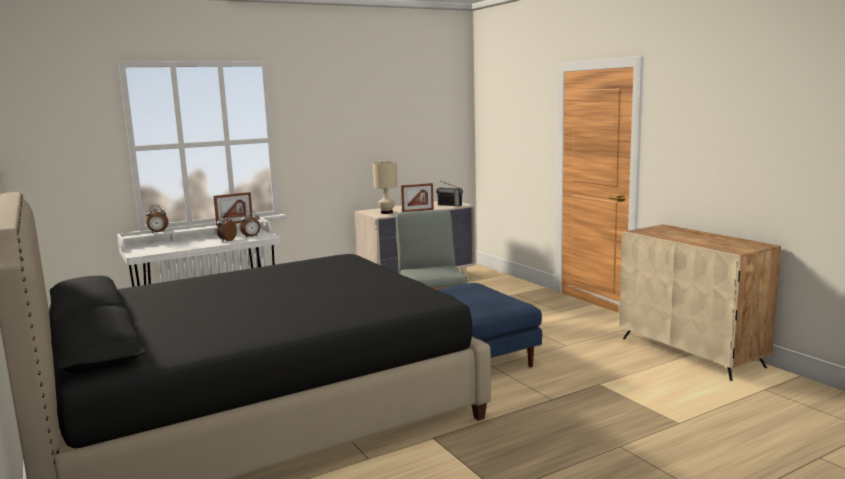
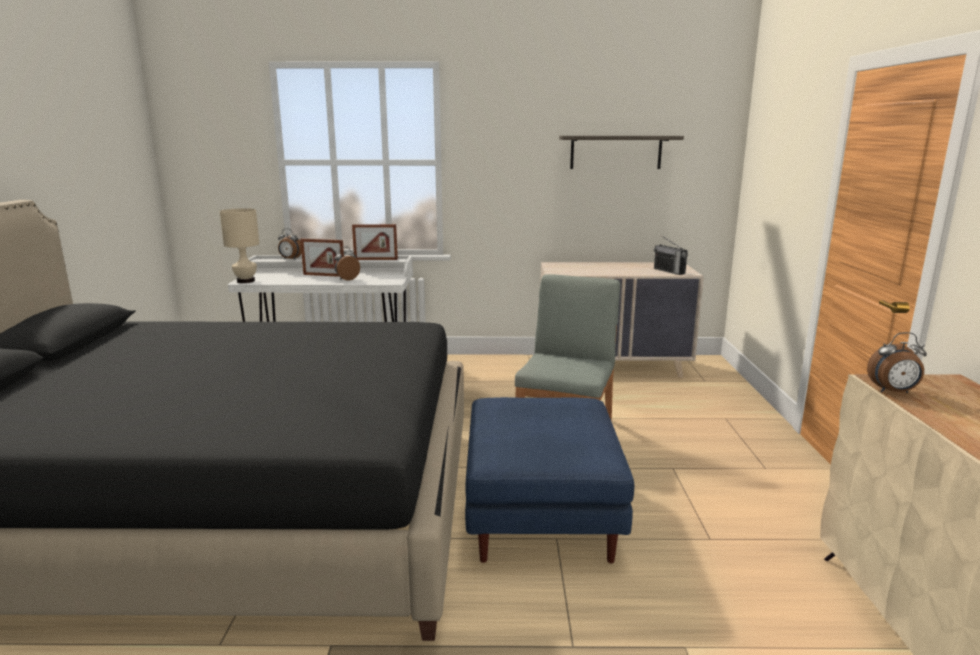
camera: 30 degrees right, 5 degrees up
(251, 237) = (377, 279): alarm clock -> alarm clock (893, 392)
(387, 212) = (571, 270): beige table lamp -> beige table lamp (245, 281)
(397, 124) = (616, 152): none -> shelf
(418, 211) = (613, 273): picture frame -> picture frame (324, 275)

